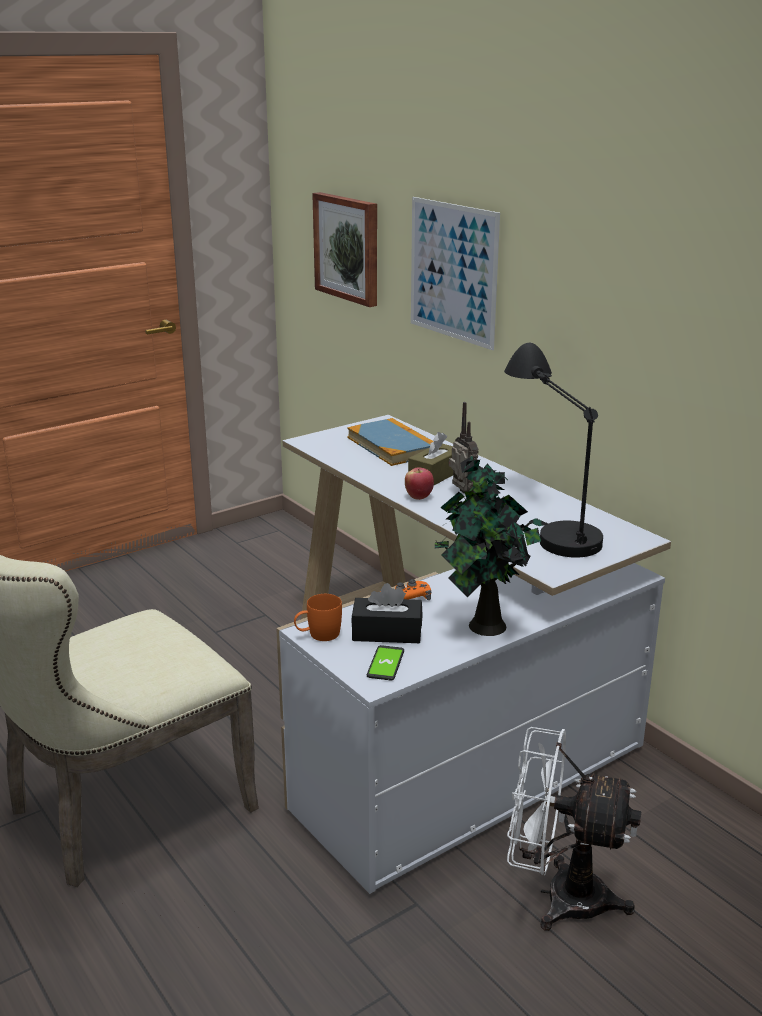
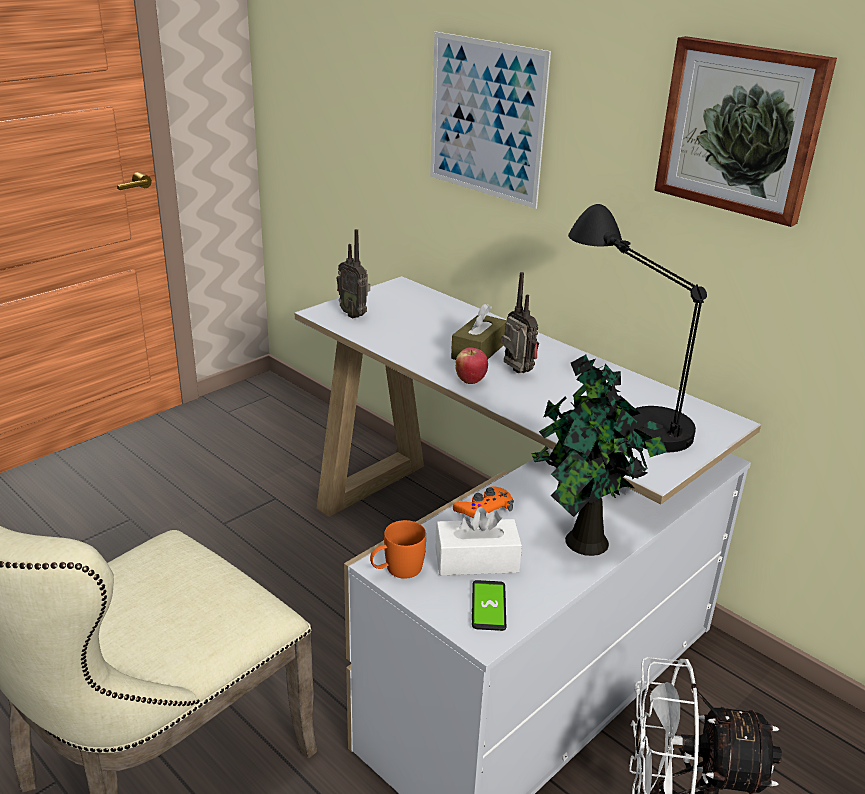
camera: 10 degrees left, 5 degrees up
(334, 443) = (354, 314): none -> radio
(348, 248) = (350, 90): picture -> picture (741, 129)
(387, 633) = (476, 560): black tissue box -> white tissue box
(392, 446) = (419, 315): book -> none

